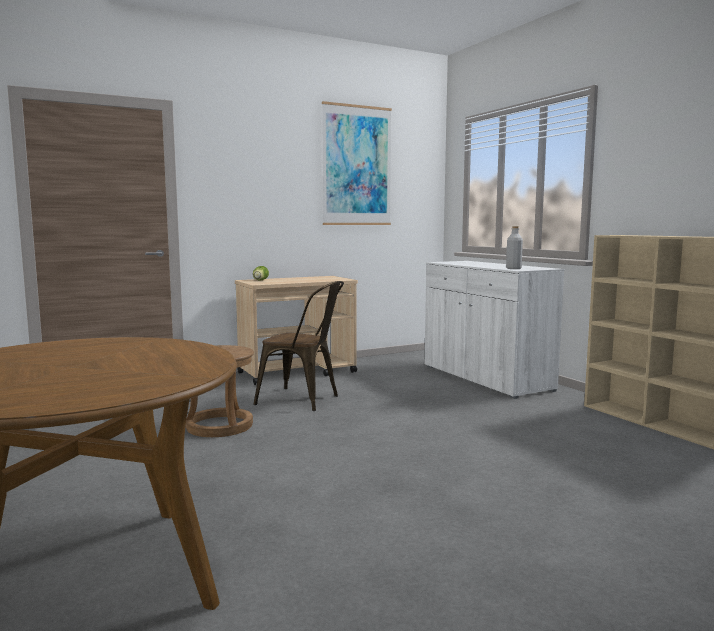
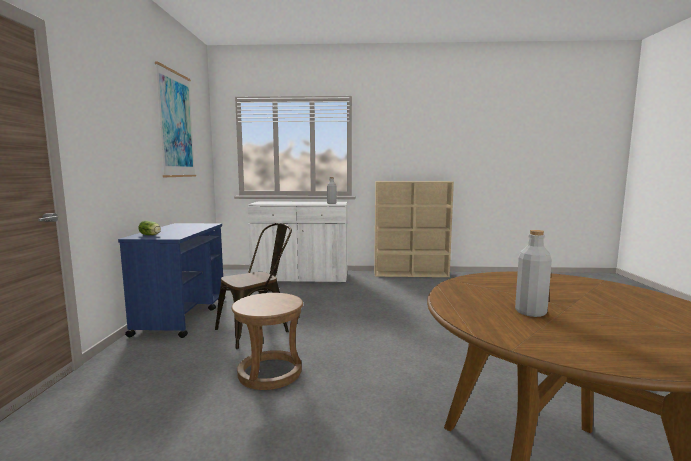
camera: 60 degrees left, 0 degrees up
(47, 358) = (530, 312): none -> grey bottle
(298, 372) = (182, 316): beige cart -> blue cart

